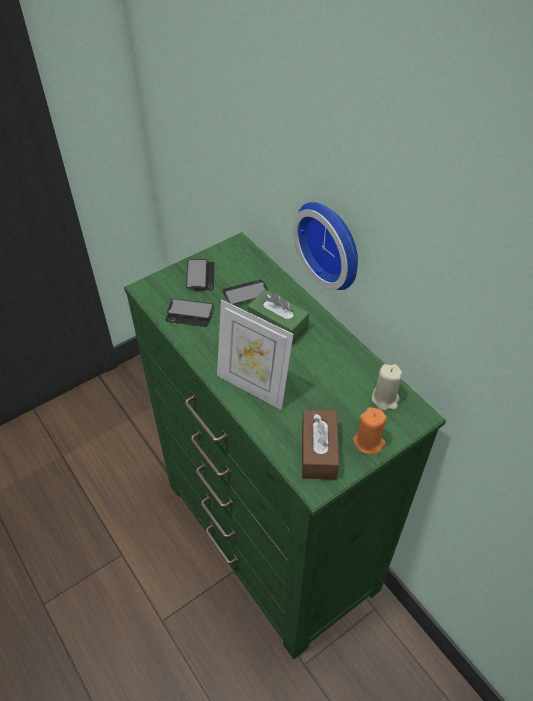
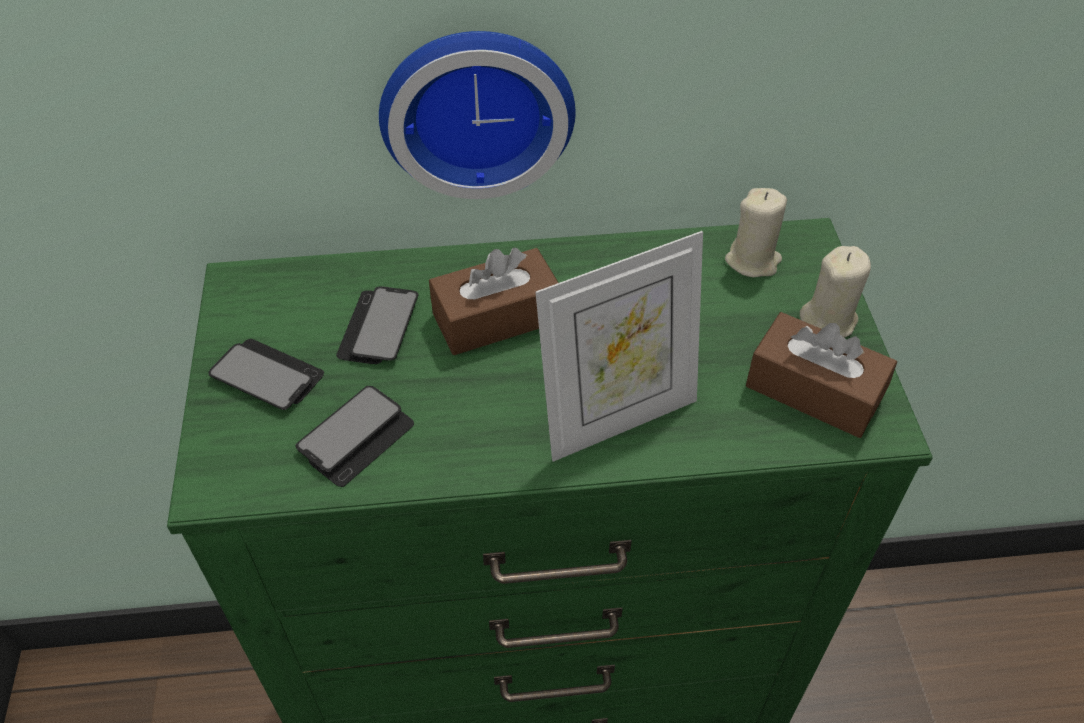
camera: 60 degrees left, 0 degrees up
(278, 325) = (496, 318): green tissue box -> brown tissue box
(369, 442) = (828, 320): orange candle -> beige candle

